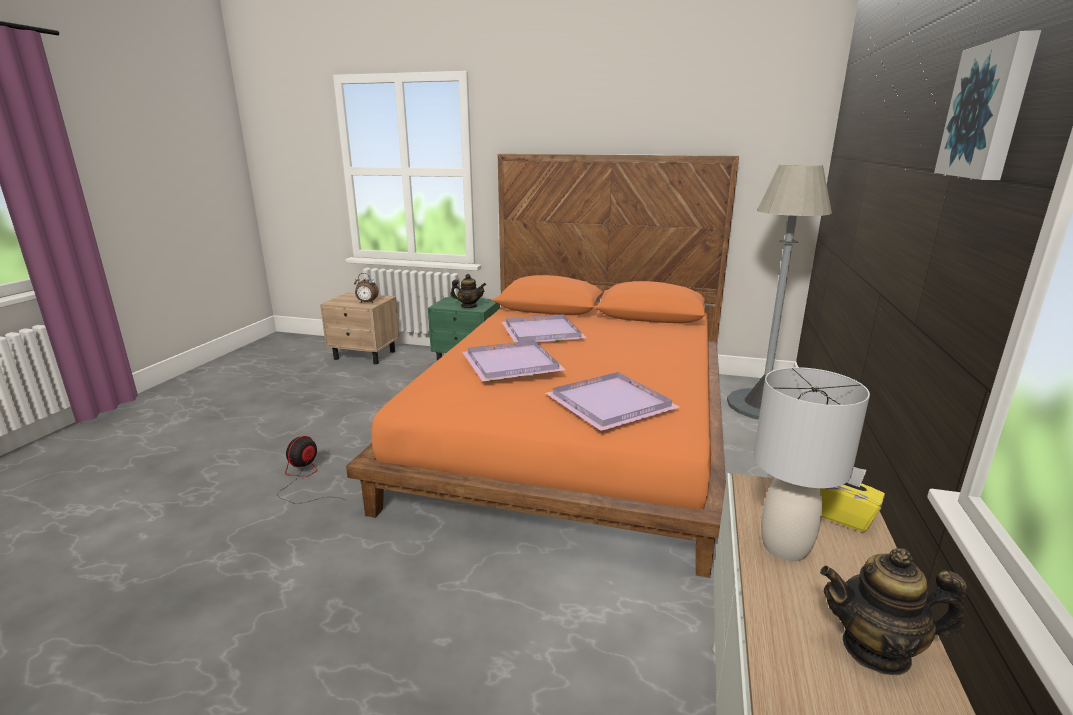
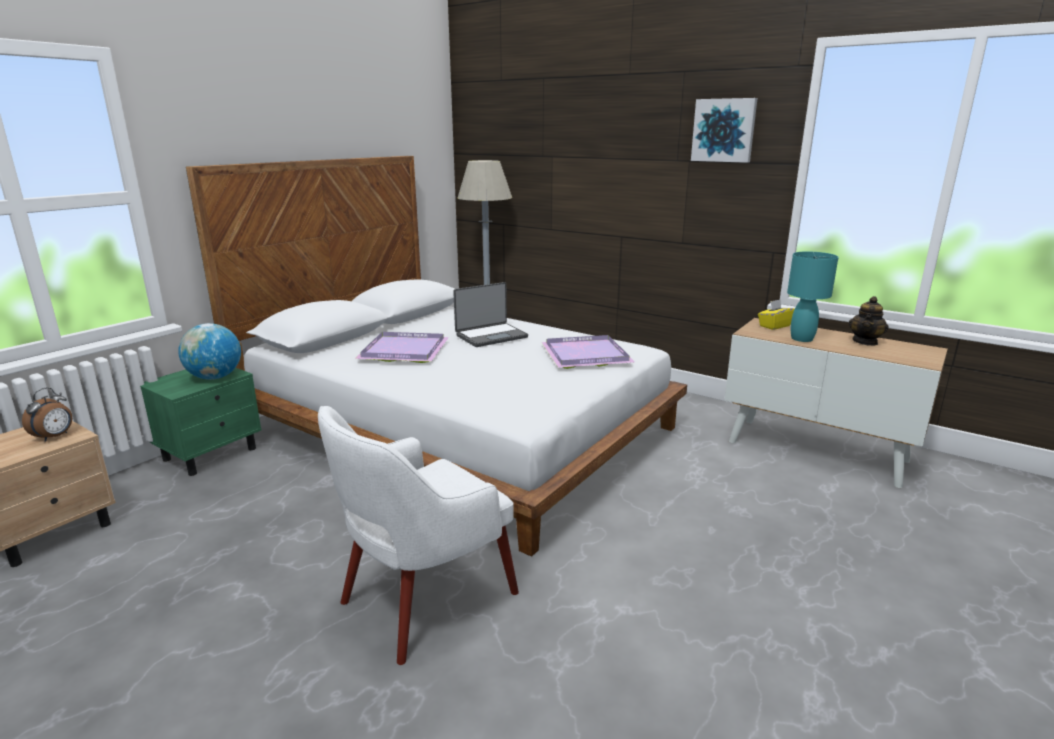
camera: 70 degrees left, 0 degrees up
(304, 479) = (424, 599): fan -> white armchair
(469, 306) = (215, 377): teapot -> globe
(511, 365) = (483, 370): purple tray -> none
(576, 430) = (459, 428): orange bed -> white bed
(619, 353) = (491, 336): none -> laptop
(784, 548) = (802, 339): grey table lamp -> turquoise table lamp

